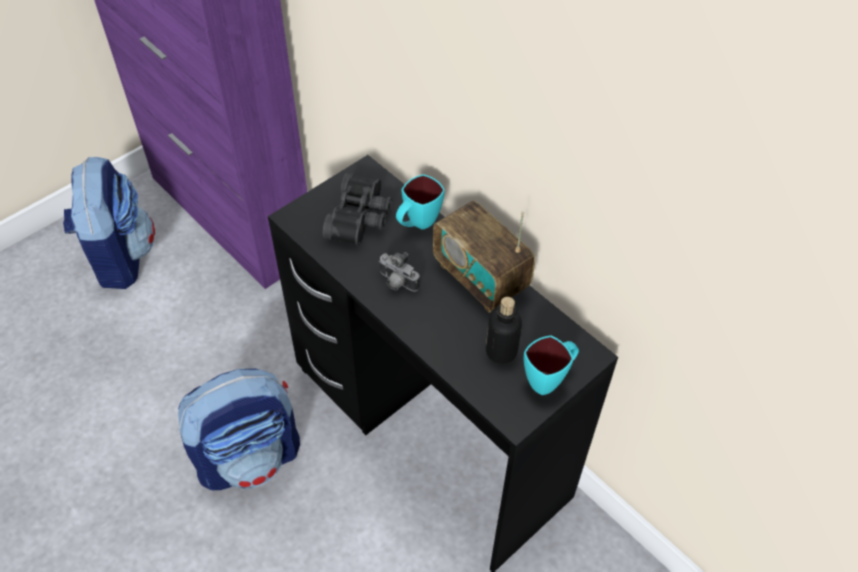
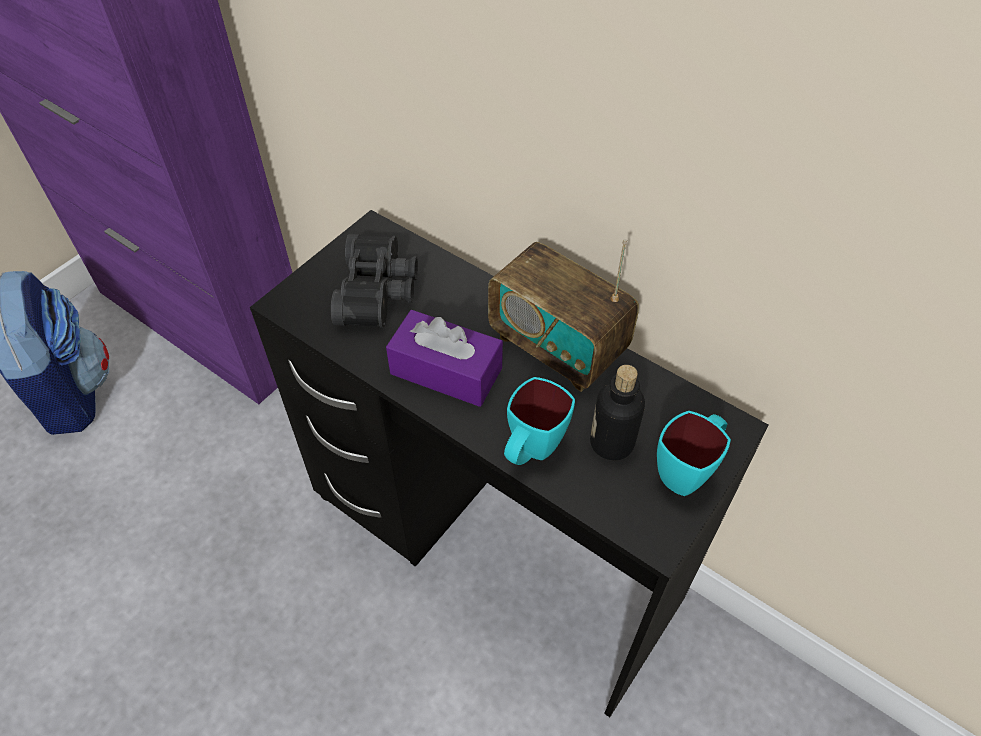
camera: 10 degrees left, 0 degrees up
(250, 457) = (273, 622): backpack -> none
(396, 283) = (446, 371): camera -> purple tissue box
(417, 224) = (456, 288): turquoise mug -> turquoise mug (531, 452)

